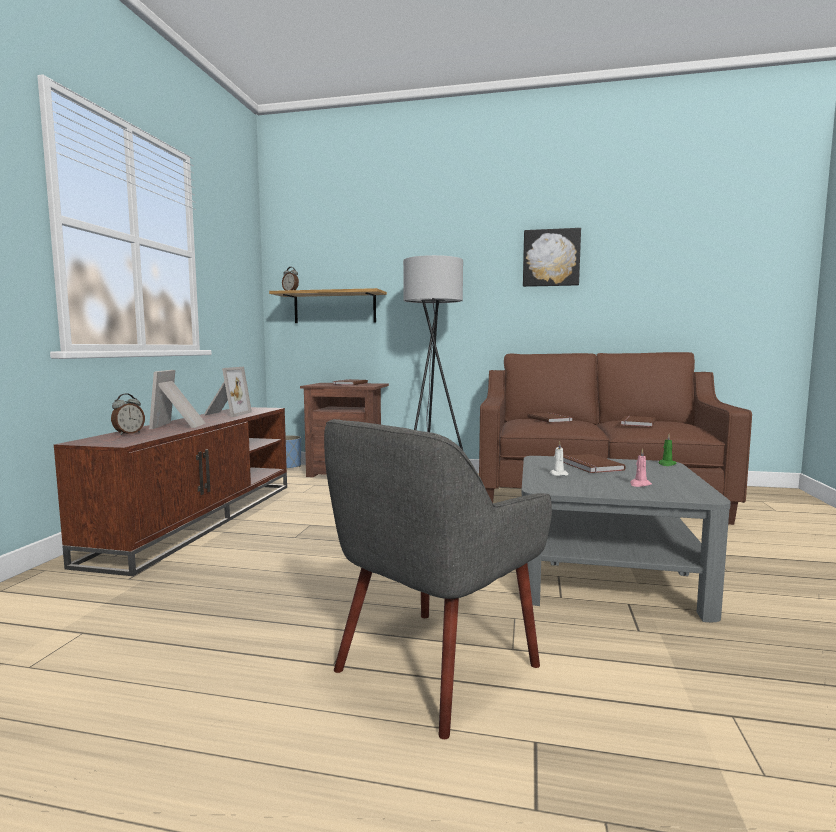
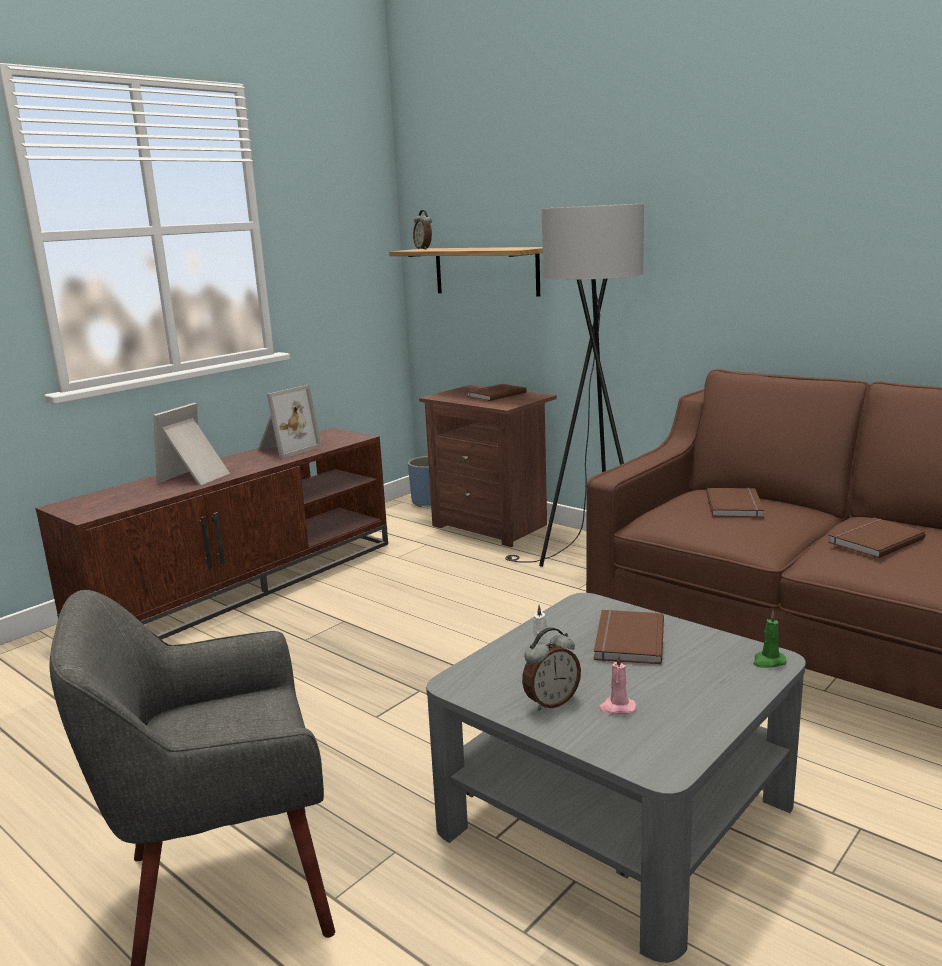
camera: 30 degrees right, 10 degrees up
(128, 433) = (124, 491): alarm clock -> alarm clock (551, 702)
(551, 258) = (820, 185): picture -> none

